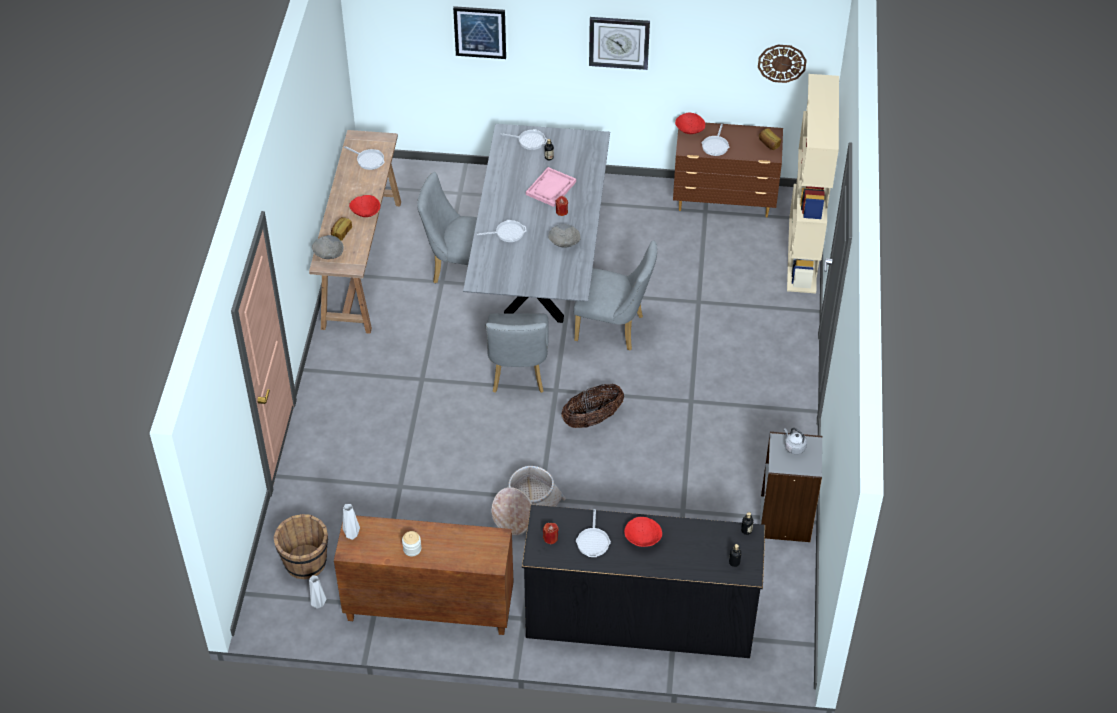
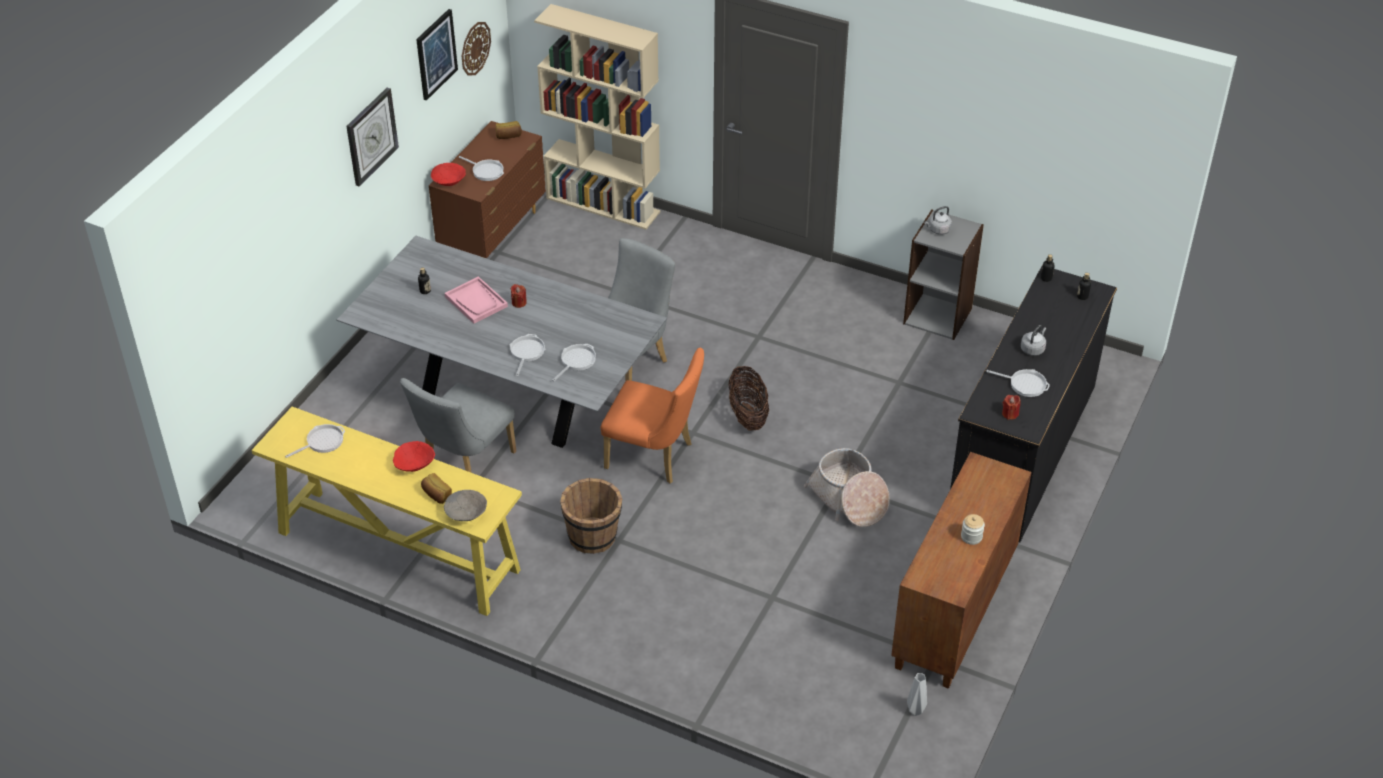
camera: 70 degrees left, 5 degrees down
(305, 563) = (851, 710): brown bucket -> brown bucket (593, 536)
(352, 534) = (932, 584): grey vase -> none
(362, 263) = (397, 551): brown console table -> yellow console table
(480, 32) = (270, 232): picture -> picture (436, 54)
(518, 375) = (655, 457): grey chair -> orange chair
(529, 141) = (386, 299): frying pan -> frying pan (576, 361)
(564, 243) = (569, 313): grey bowl -> none
(643, 538) = (1033, 349): red bowl -> grey kettle

